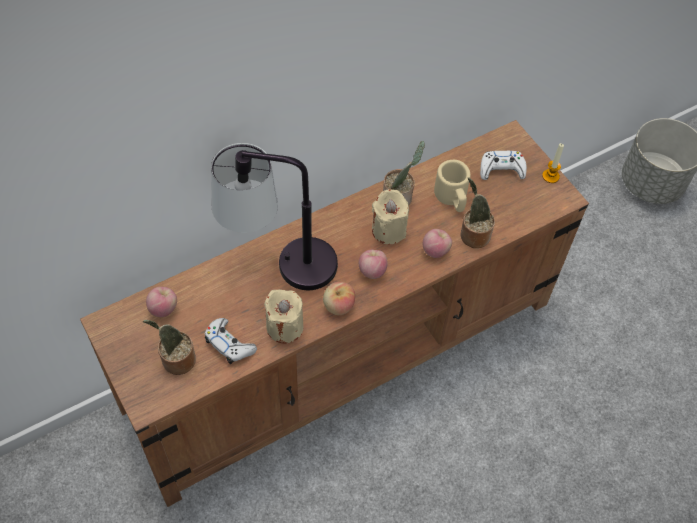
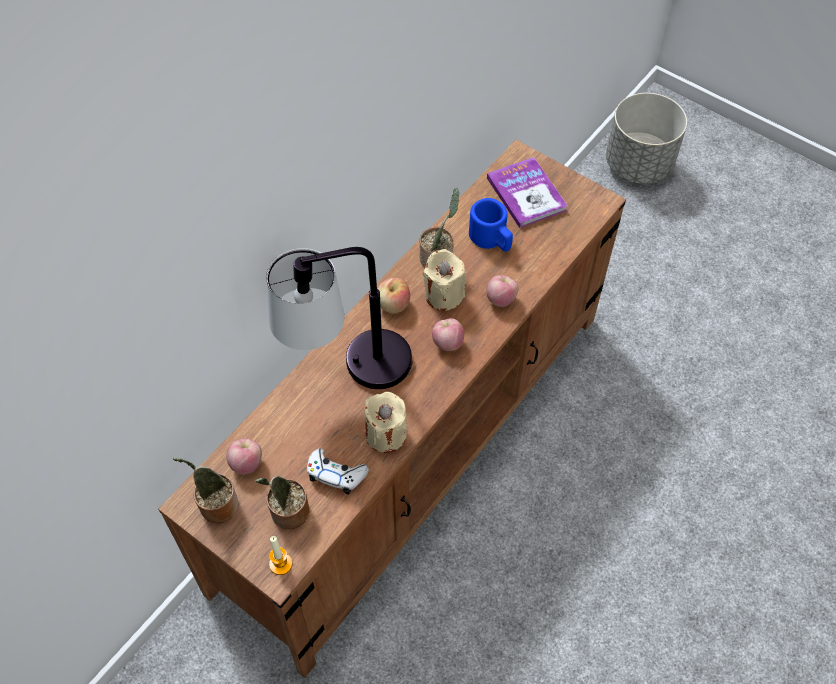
camera: 20 degrees left, 0 degrees up
(338, 306) = (430, 391): apple -> apple (393, 305)
(452, 197) = (491, 239): beige mug -> blue mug
(473, 234) = (530, 269): potted plant -> potted plant (216, 505)
(501, 169) = (526, 194): white game controller -> book
(550, 176) = (577, 185): candle -> candle (280, 564)

